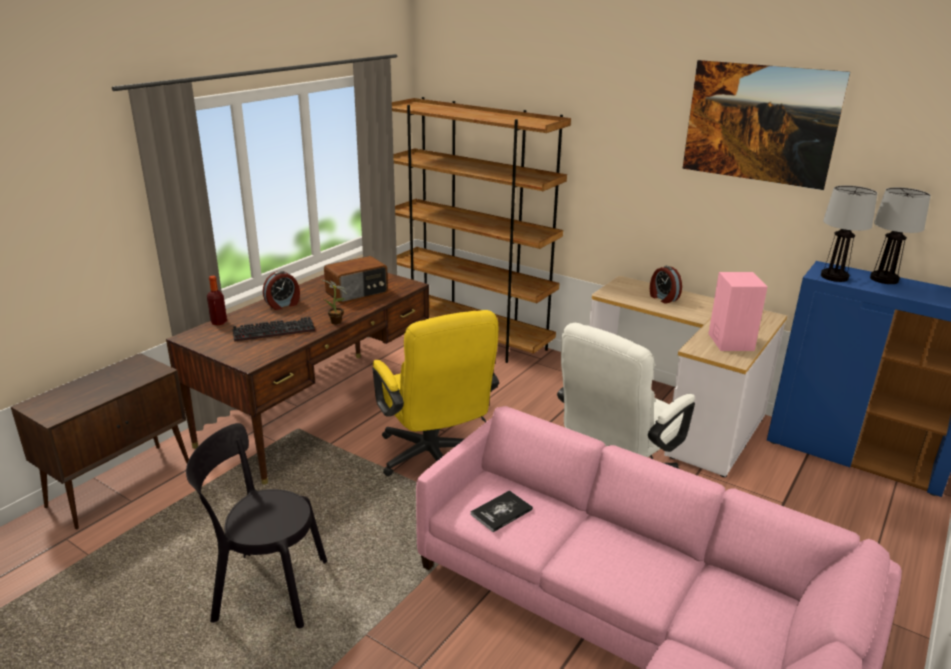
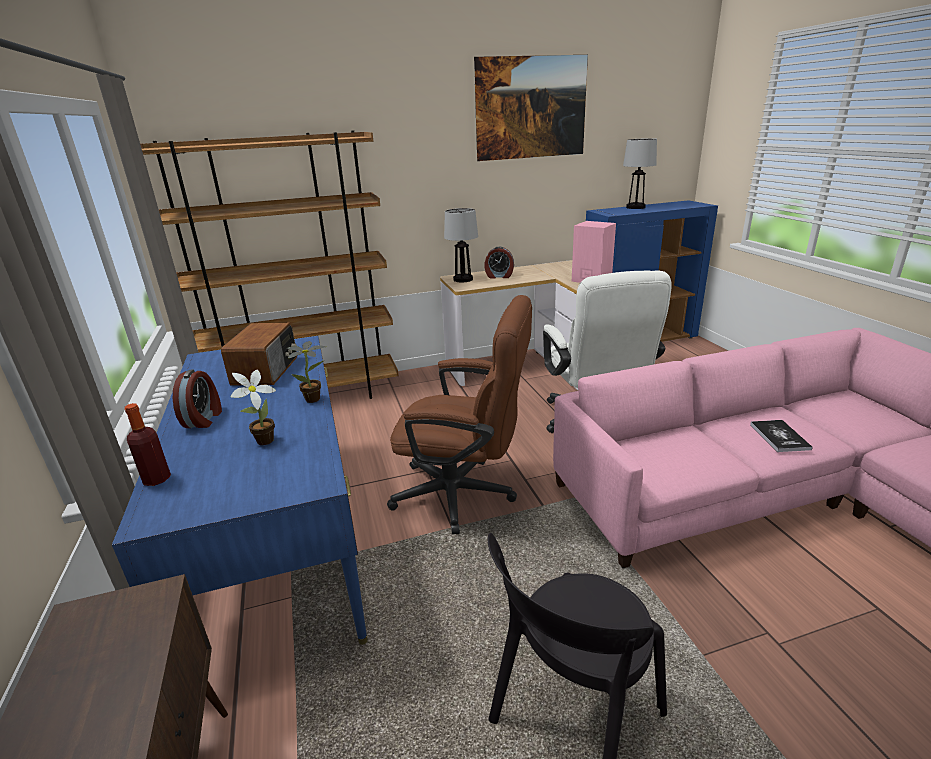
camera: 50 degrees left, 0 degrees up
(275, 330) = (262, 442): keyboard -> potted plant
(318, 411) = (280, 538): brown desk -> blue desk
(433, 460) = (464, 495): yellow office chair -> brown office chair
(501, 512) = (676, 459): book -> book (779, 437)
(834, 277) = (618, 212): table lamp -> table lamp (463, 279)

